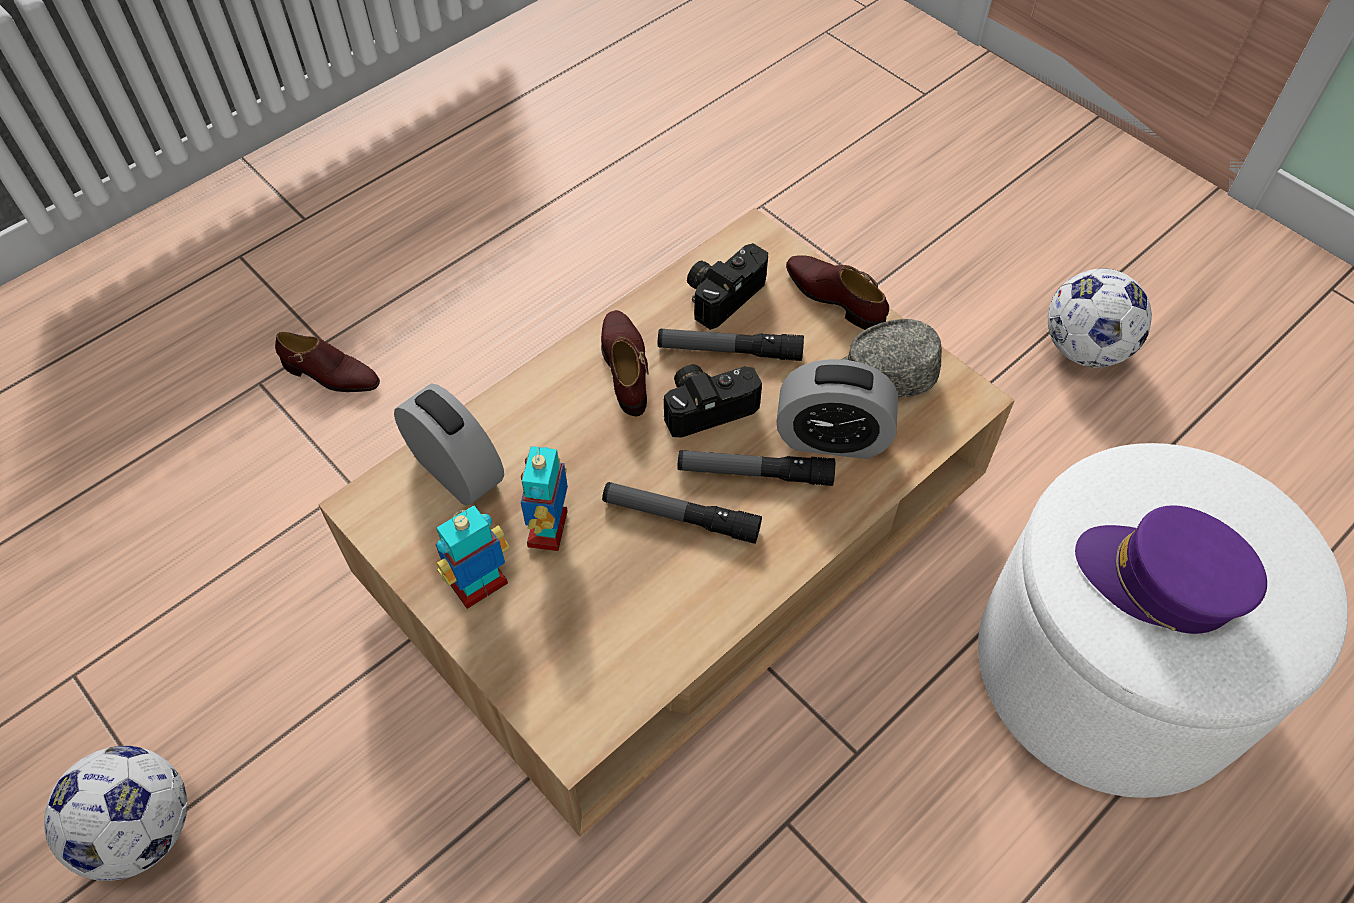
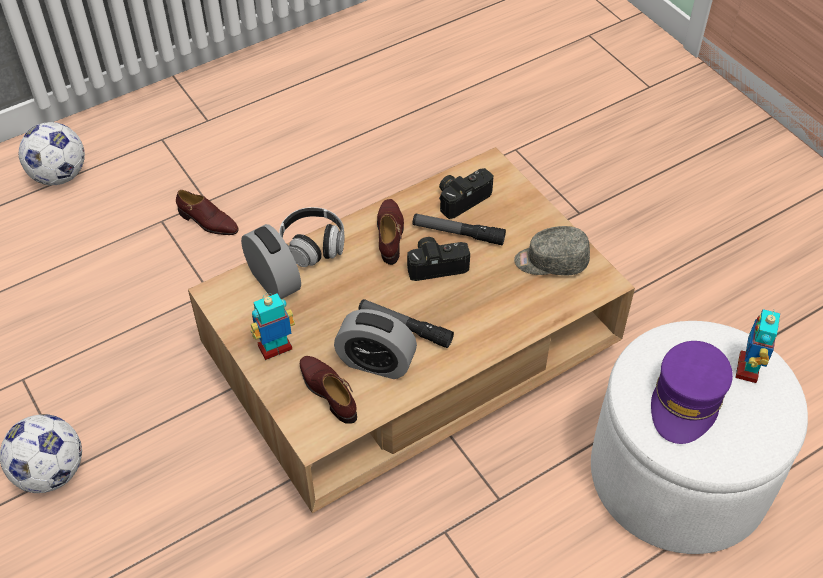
camera: 10 degrees right, 5 degrees down
(508, 403) = (313, 246): none -> headphones
(549, 529) = (323, 322): toy robot -> toy robot (748, 368)
(755, 473) = (457, 308): flashlight -> none
(832, 438) = (510, 294): alarm clock -> alarm clock (376, 362)
(835, 298) = (534, 210): brown shoe -> brown shoe (328, 392)
(1084, 348) = (717, 272): football -> football (59, 175)
(1160, 581) = (687, 400): purple cap -> purple cap turned 105 degrees counterclockwise

